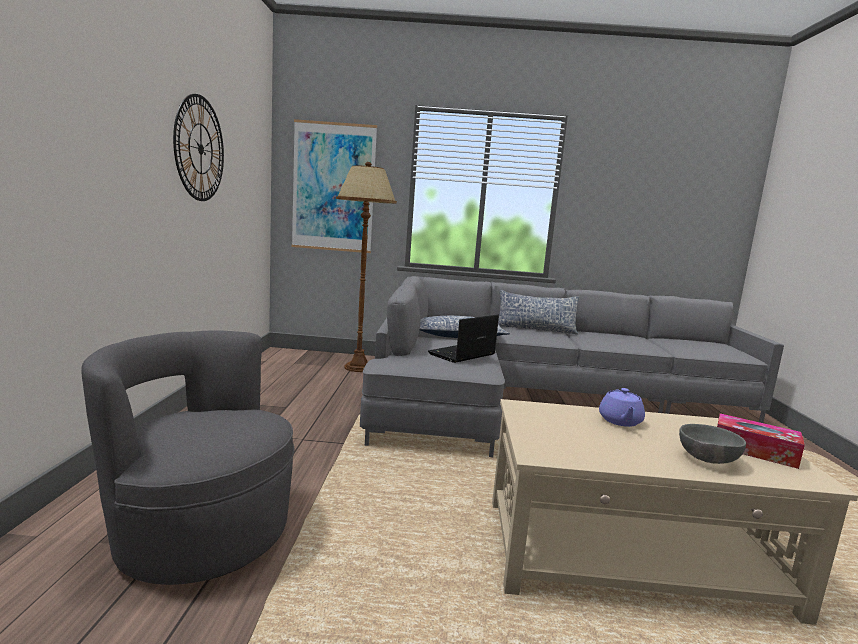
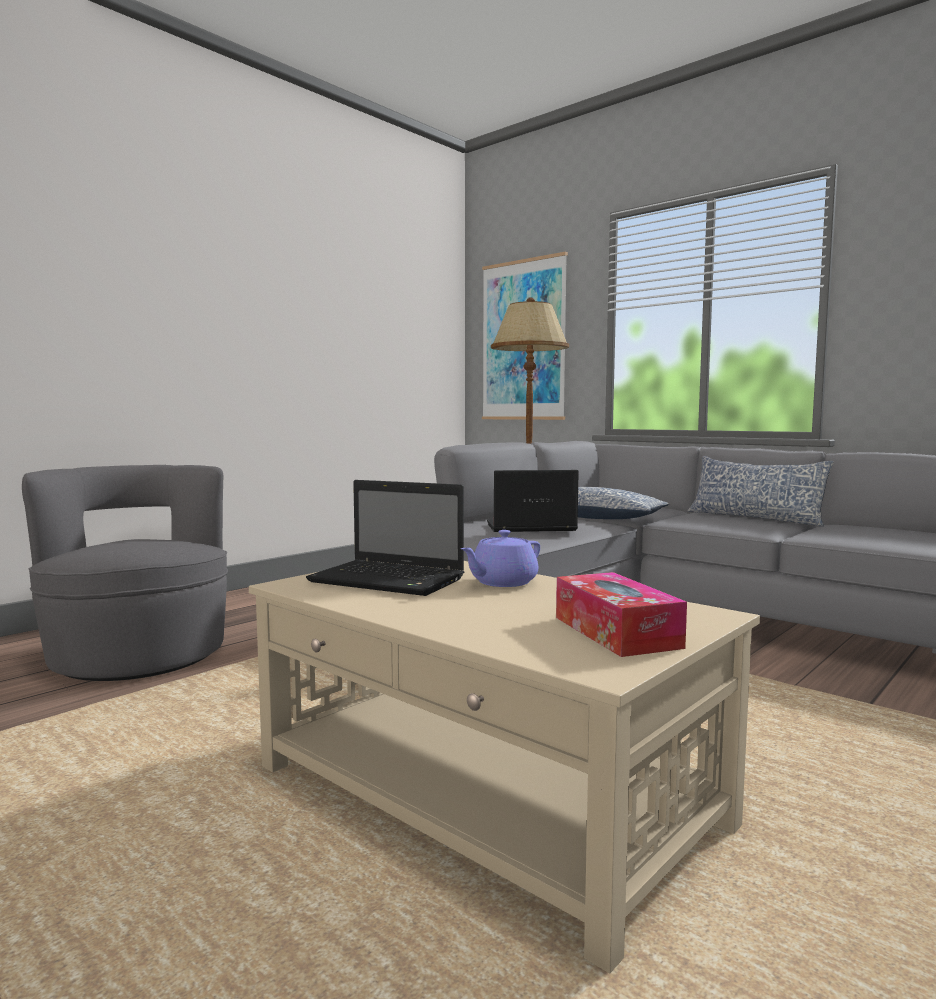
camera: 40 degrees right, 5 degrees down
(200, 149) = (320, 309): wall clock -> none
(572, 434) = (390, 580): none -> laptop
(706, 460) = (488, 623): grey bowl -> none

